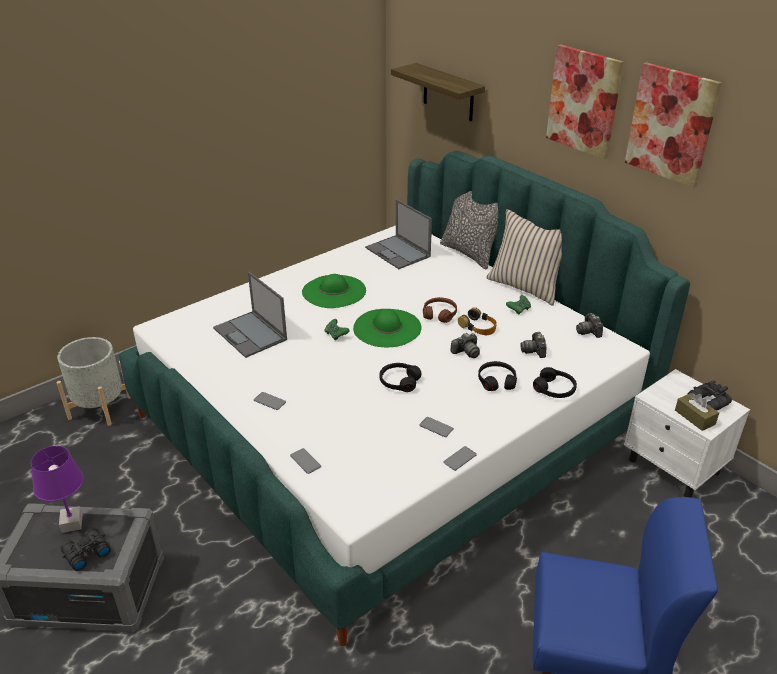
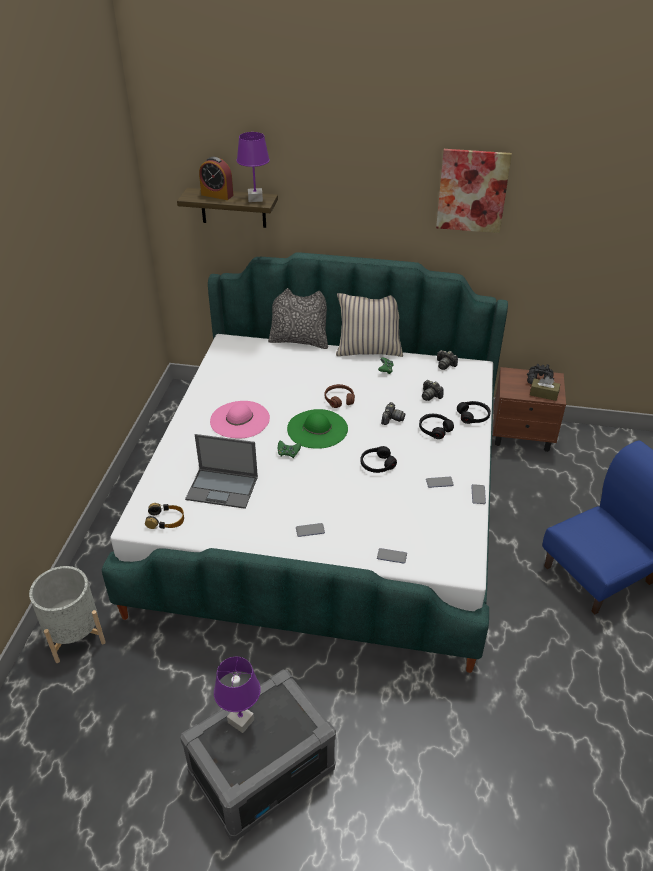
camera: 40 degrees left, 5 degrees up
(85, 553) = (282, 732): black binoculars -> none
(334, 291) = (240, 420): green hat -> pink hat
(398, 252) = (246, 364): laptop -> none
(430, 73) = (217, 195): none -> alarm clock
(458, 84) = (255, 199): none -> purple table lamp
(478, 327) = (376, 396): headphones -> headphones (166, 520)
(584, 101) = (388, 188): picture -> none
(674, 467) = (522, 435): white nightstand -> brown nightstand

